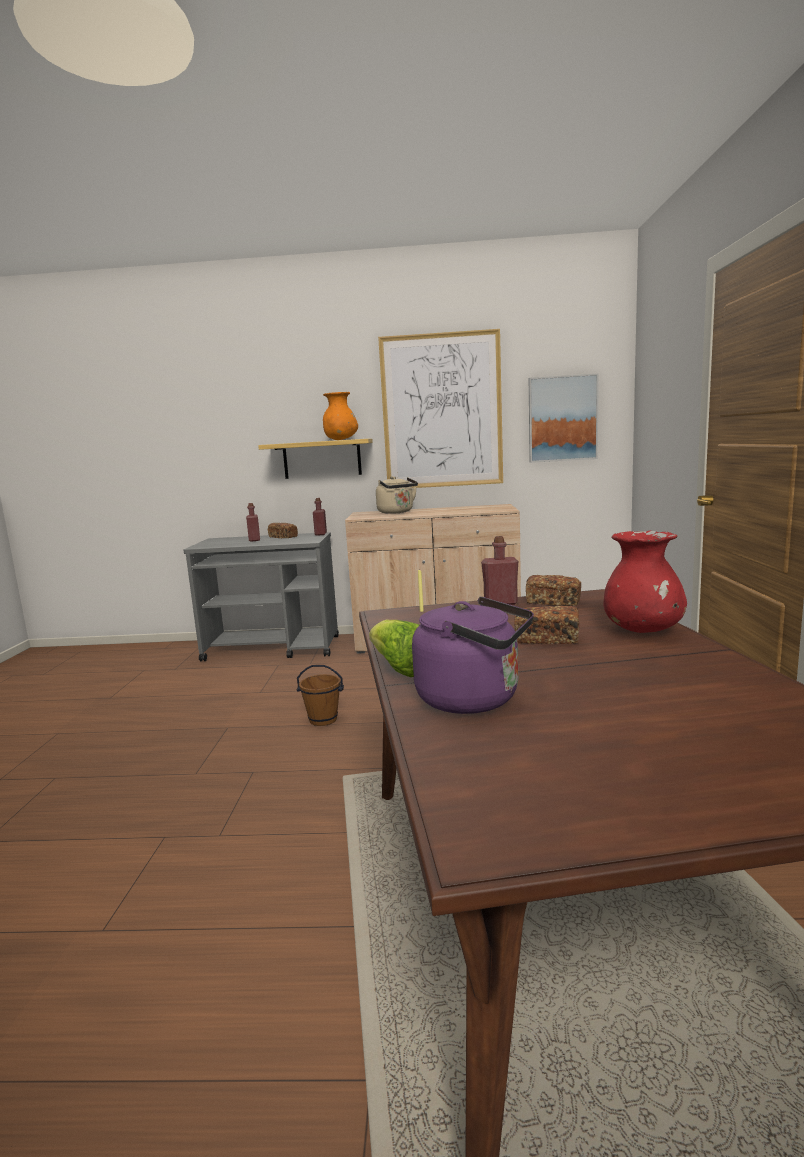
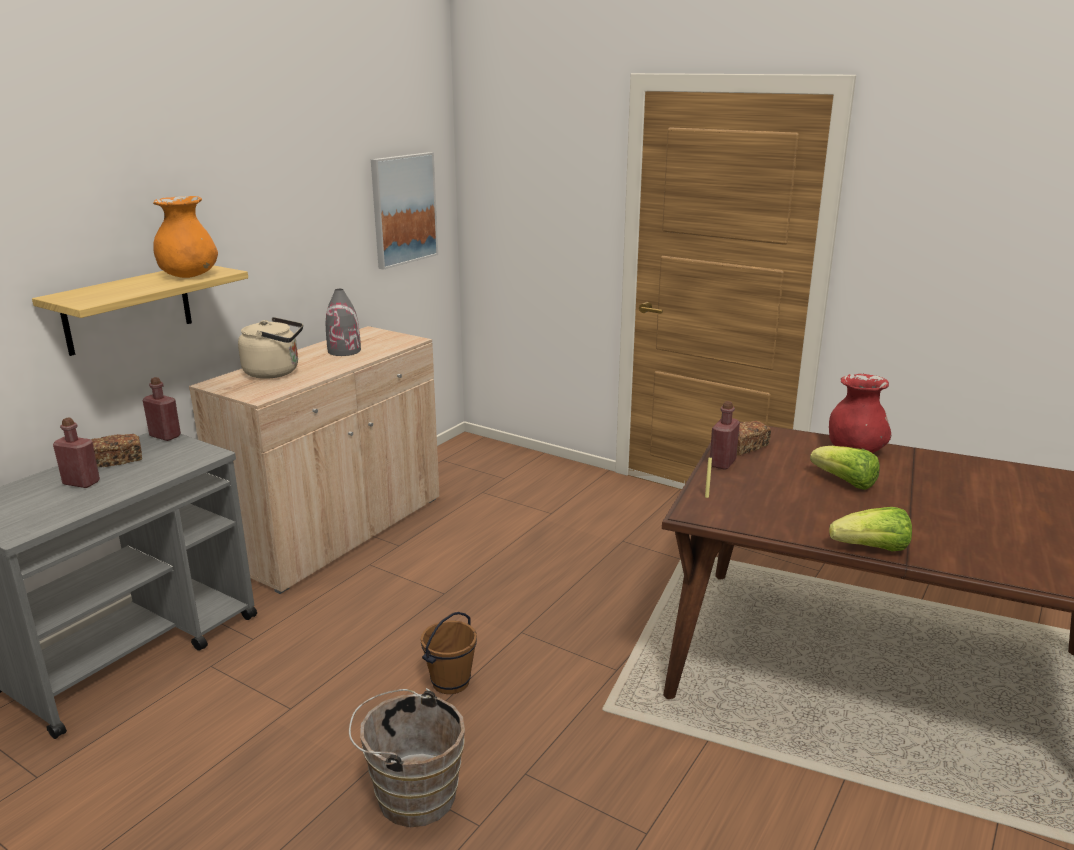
camera: 60 degrees left, 10 degrees up
(211, 745) = (411, 794): none -> brown bucket
(442, 411) = (284, 211): picture -> none
(456, 510) = (344, 351): none -> grey vase
(474, 699) = (958, 543): purple kettle -> none
(546, 639) = (845, 482): bread -> lettuce

